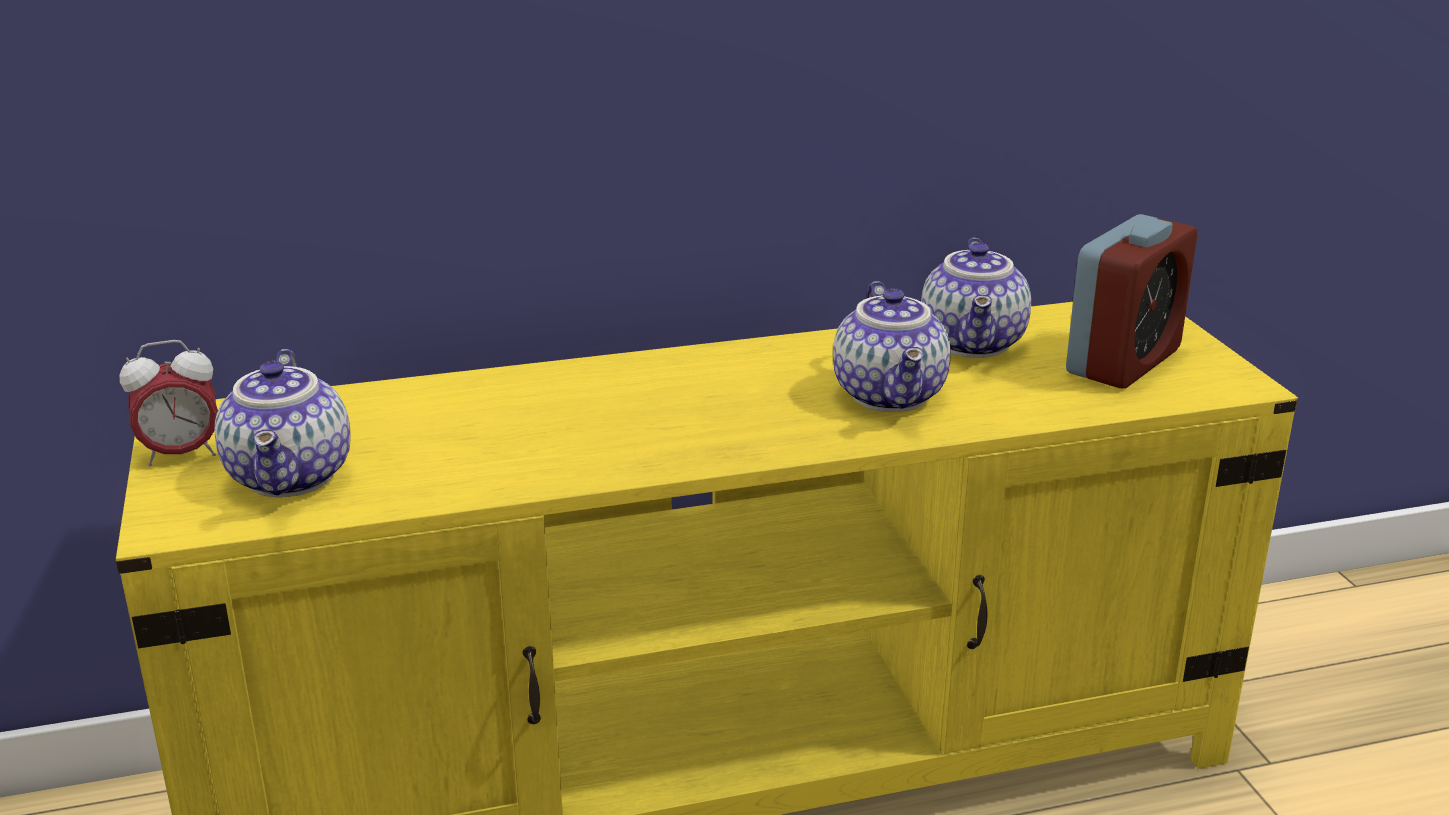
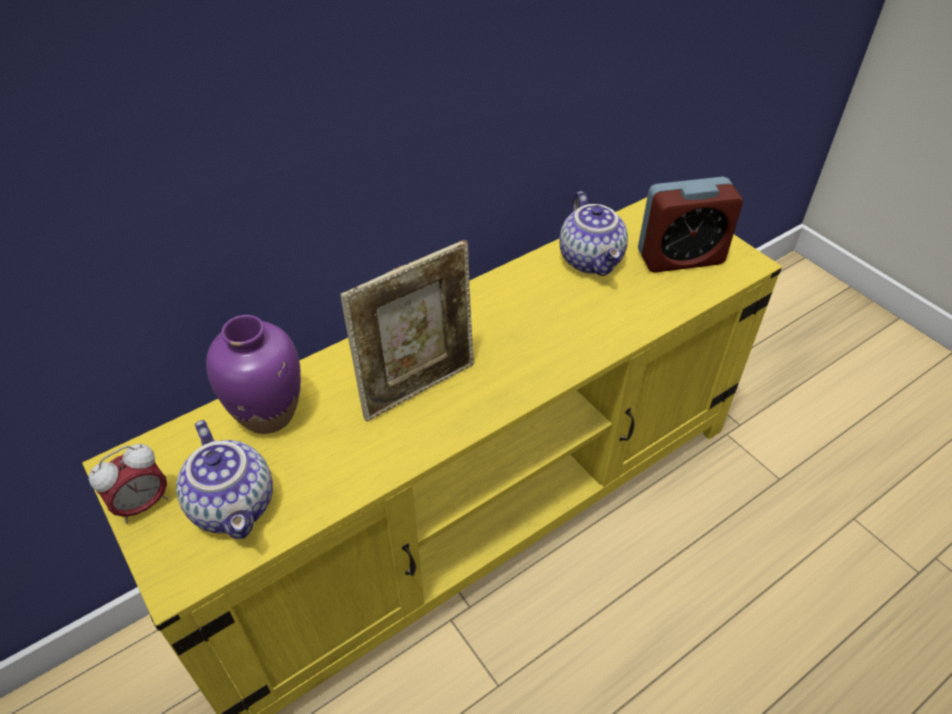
camera: 20 degrees left, 20 degrees up
(398, 407) = (268, 413): none -> purple vase
(618, 419) = (418, 387): none -> picture frame
(892, 396) = (569, 321): teapot -> none
(1123, 362) = (680, 257): alarm clock -> alarm clock turned 60 degrees clockwise

